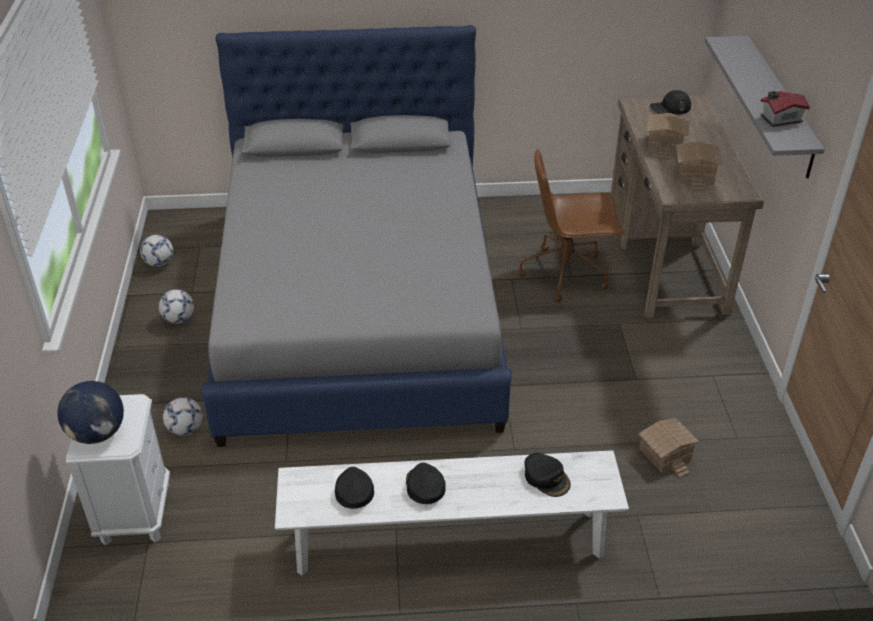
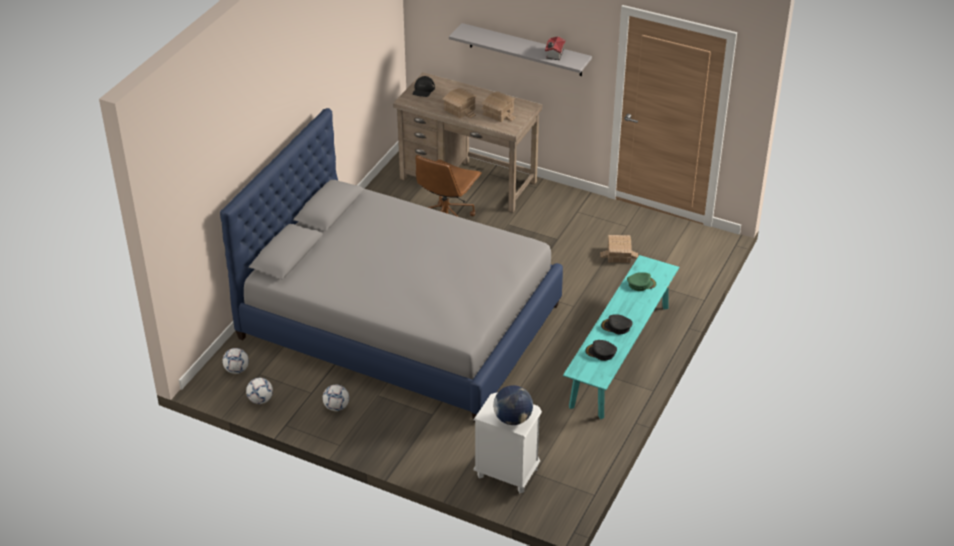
camera: 60 degrees left, 0 degrees up
(185, 429) = (451, 433): football -> football (236, 370)
(449, 542) = (620, 355): white bench -> turquoise bench
(546, 478) = (641, 284): black cap -> green cap

